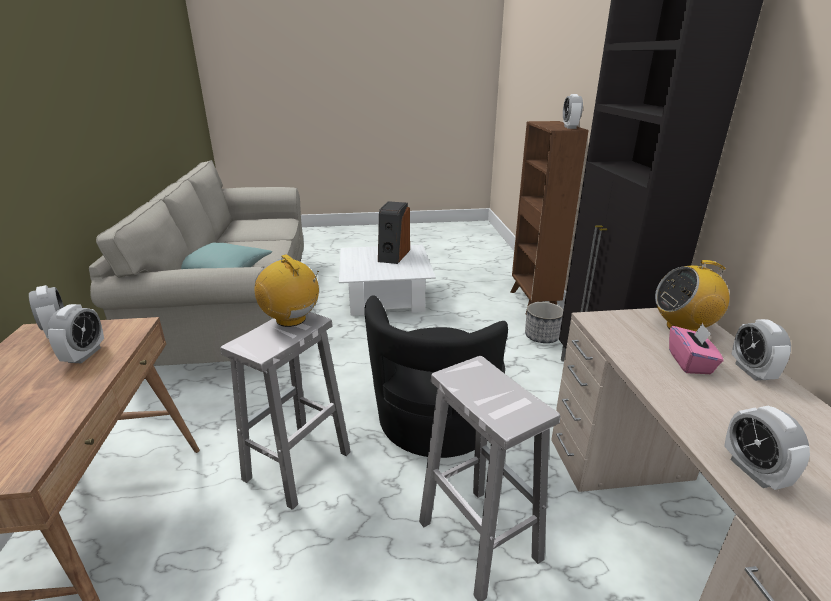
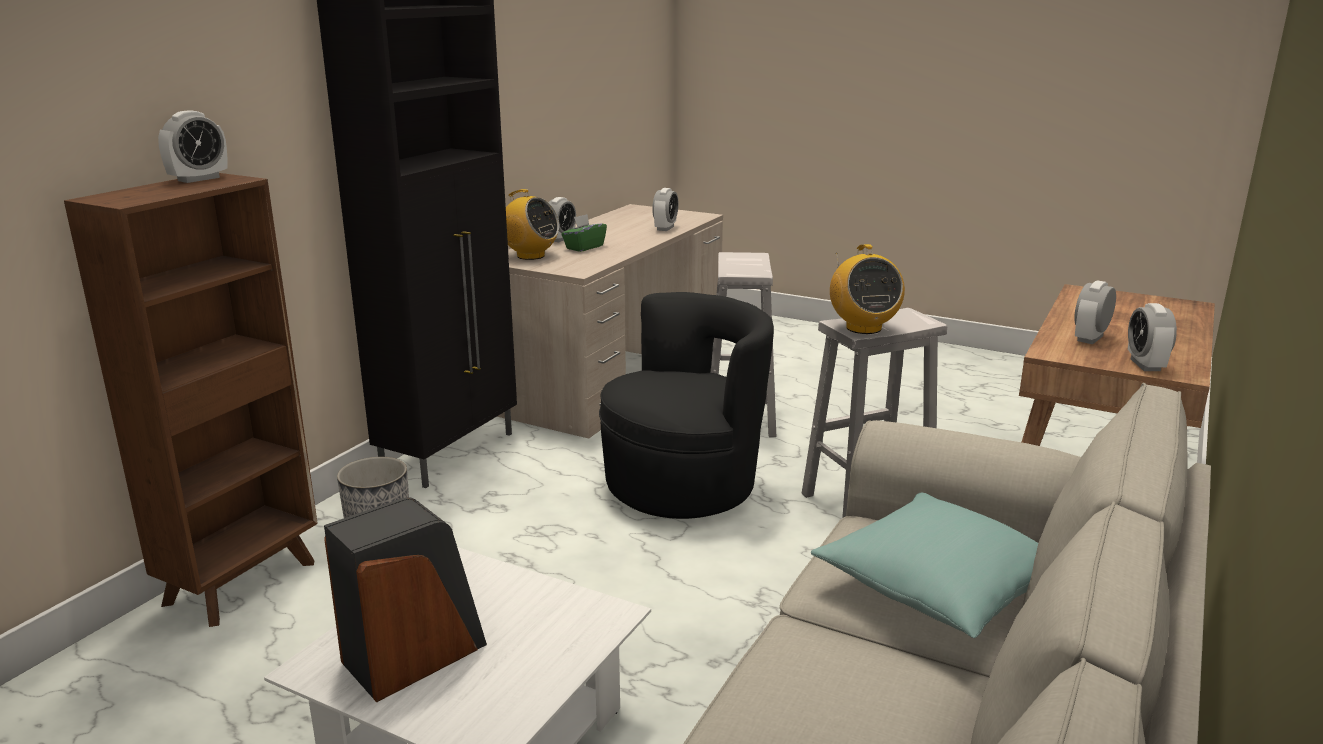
camera: 145 degrees left, 5 degrees down
(690, 362) = (584, 247): pink tissue box -> green tissue box

